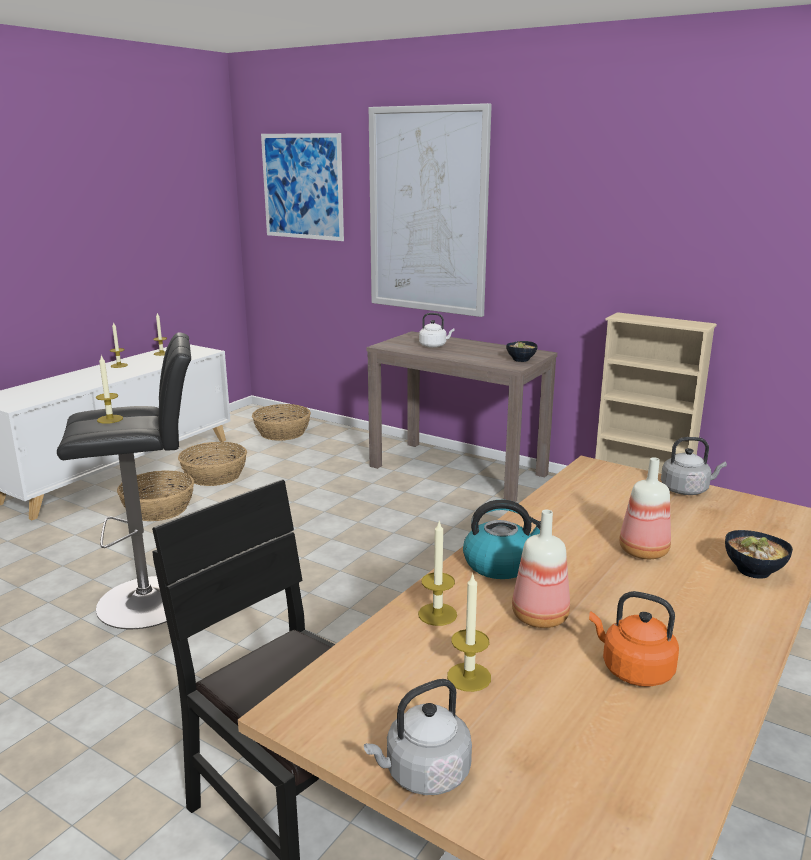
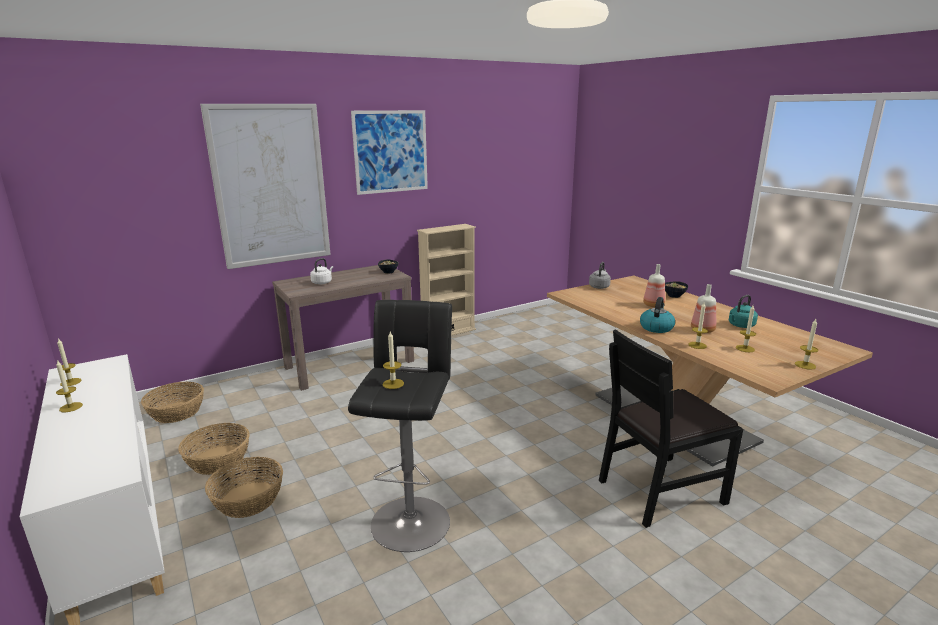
camera: 65 degrees left, 0 degrees up
(302, 186) = (120, 179): picture -> picture (391, 151)
(423, 774) = (805, 365): grey kettle -> candle
(633, 670) = (740, 326): orange kettle -> turquoise kettle

